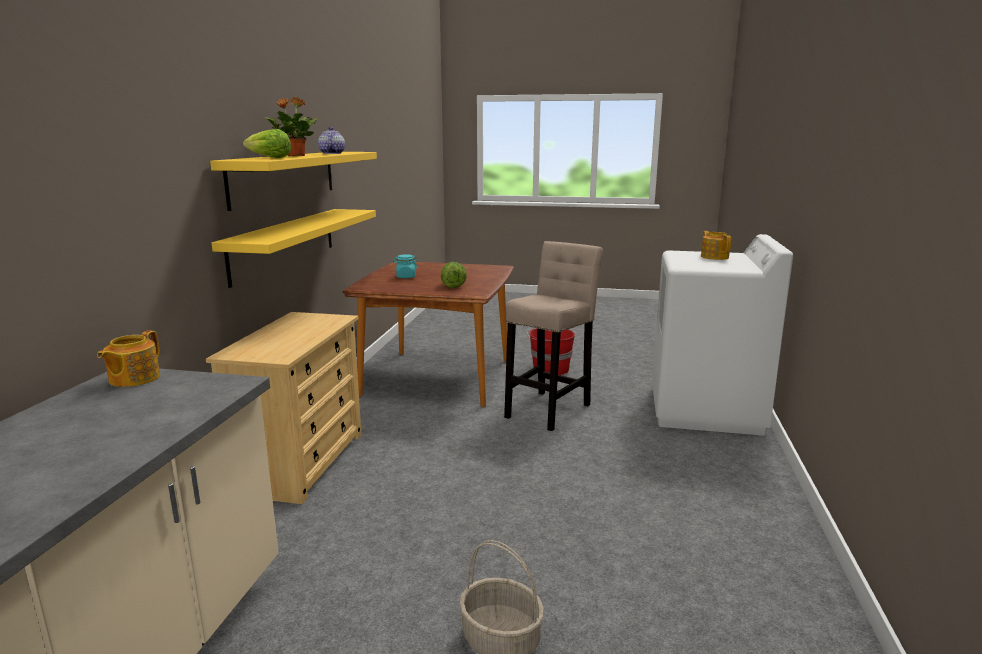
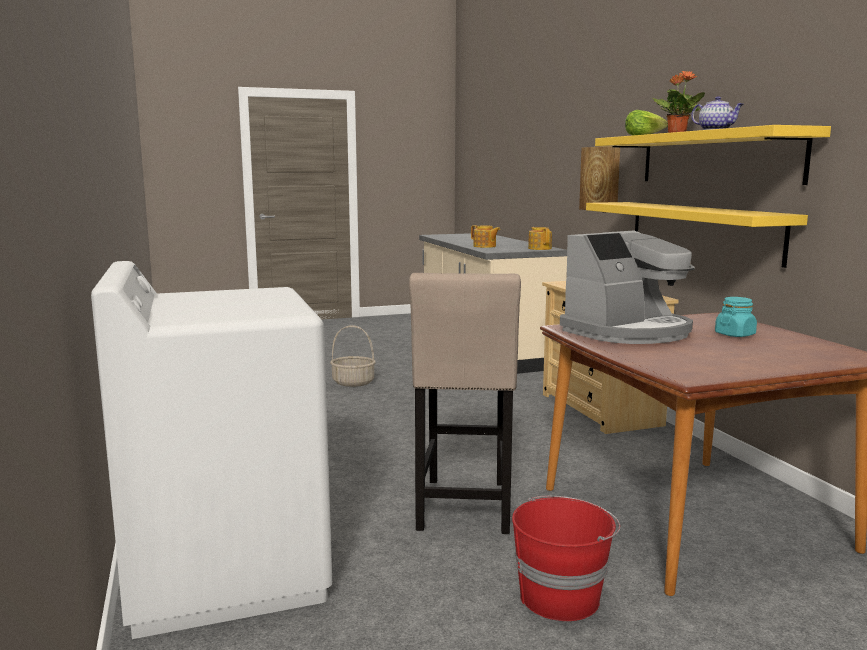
camera: 150 degrees right, 5 degrees down
(159, 223) = (601, 179): none -> picture
(453, 285) = (628, 332): lettuce -> coffee machine
(714, 257) = (219, 309): teapot -> teapot (484, 246)

